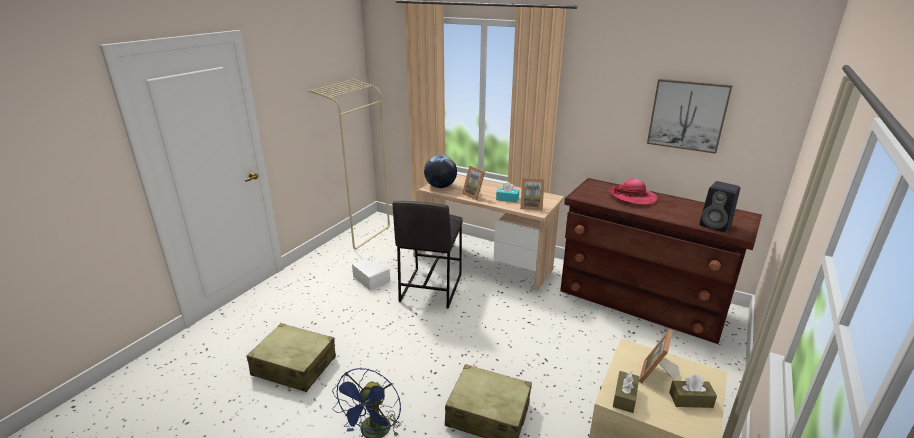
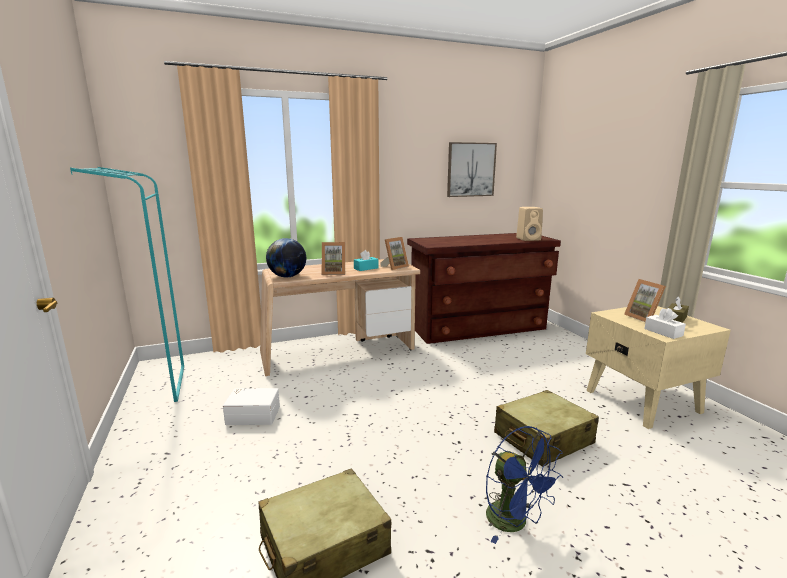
camera: 50 degrees left, 10 degrees down
(360, 234) = (156, 387): beige clothes rack -> turquoise clothes rack
(430, 287) = (329, 390): grey stool -> none
(625, 397) = (663, 332): brown tissue box -> white tissue box
(632, 197) = (459, 239): hat -> none
(716, 225) = (529, 239): black speaker -> beige speaker

